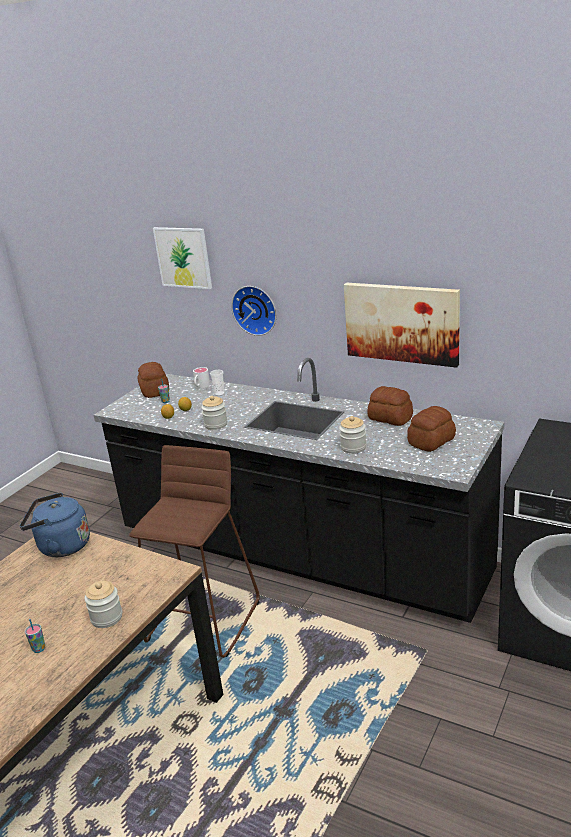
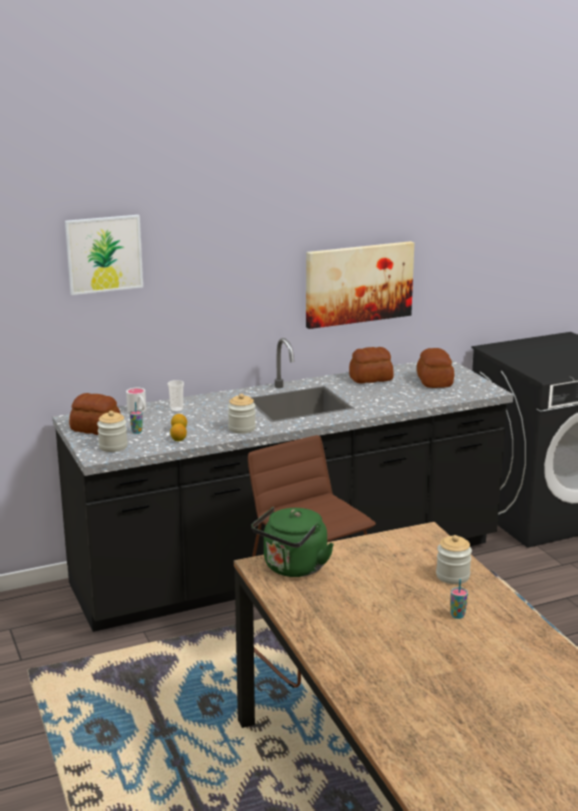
camera: 55 degrees left, 5 degrees down
(61, 546) = (293, 568): blue kettle -> green kettle
(255, 309) = (198, 301): wall clock -> none
(353, 447) = (394, 402): jar -> jar (113, 447)

